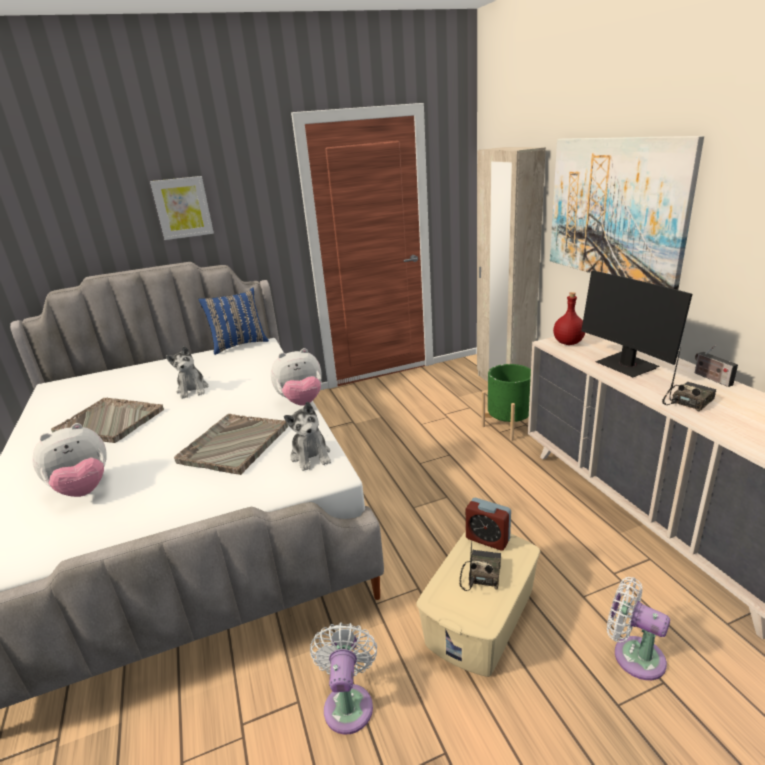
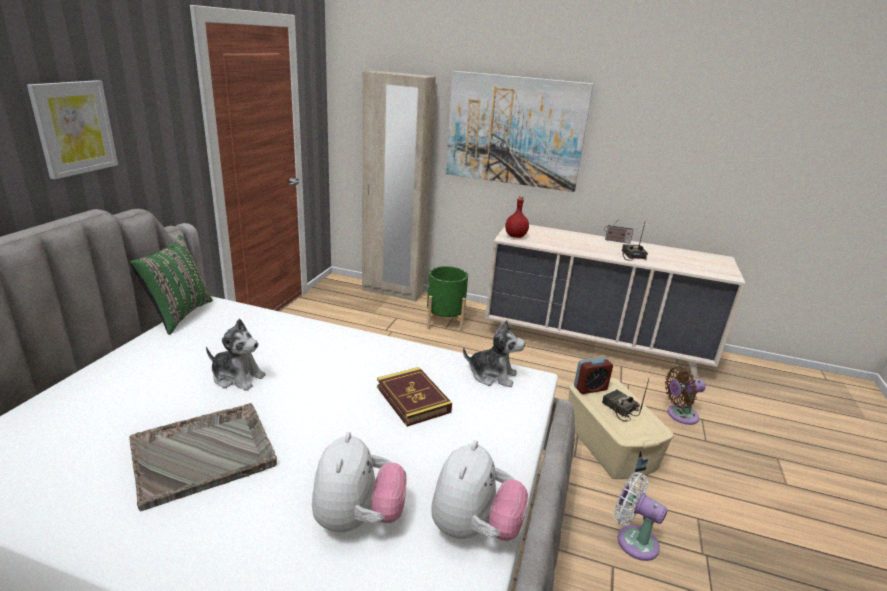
camera: 55 degrees left, 0 degrees up
(233, 445) = (413, 399): grey tray -> book
(239, 345) = (178, 315): blue pillow -> green pillow
(301, 402) = (389, 342): plush toy -> plush toy (473, 529)
(626, 365) = (571, 243): monitor -> none
(633, 655) = (679, 415): white fan -> brown fan

